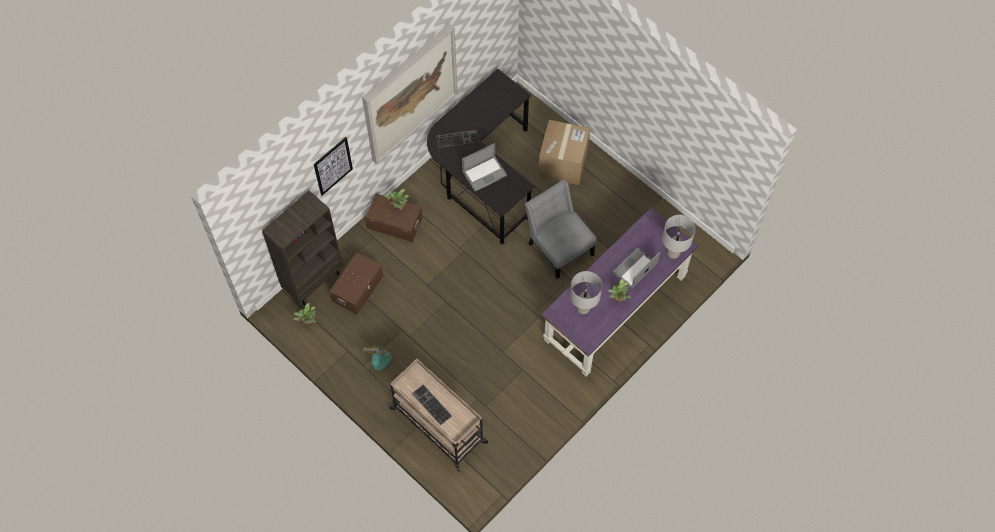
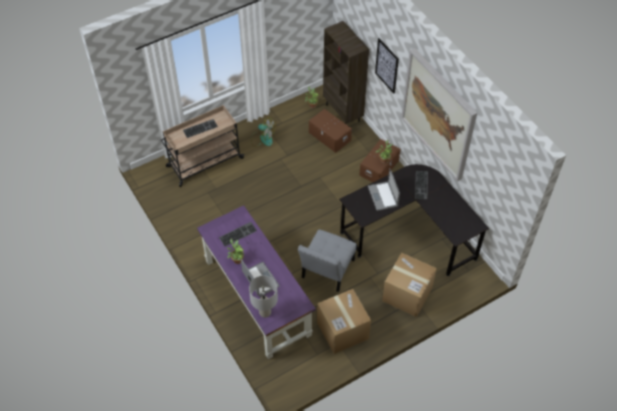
camera: 105 degrees right, 10 degrees down
(559, 246) = (326, 271): grey chair -> grey chair turned 135 degrees clockwise
(583, 308) = (238, 233): grey table lamp -> keyboard
(627, 214) = (342, 330): none -> cardboard box

